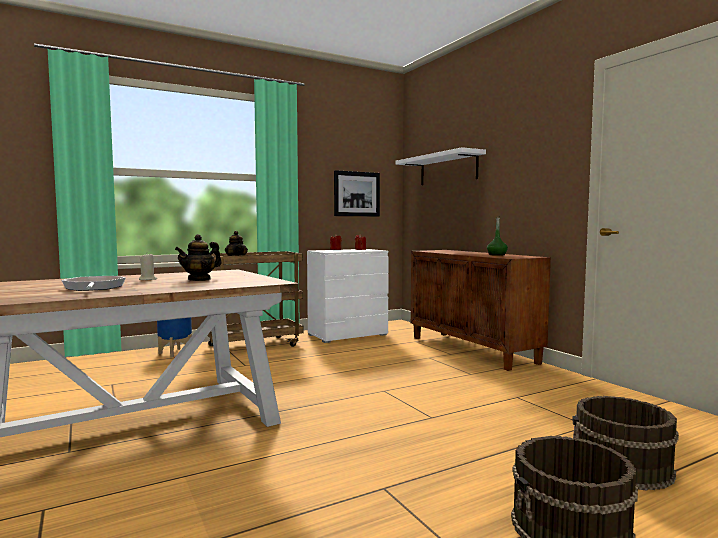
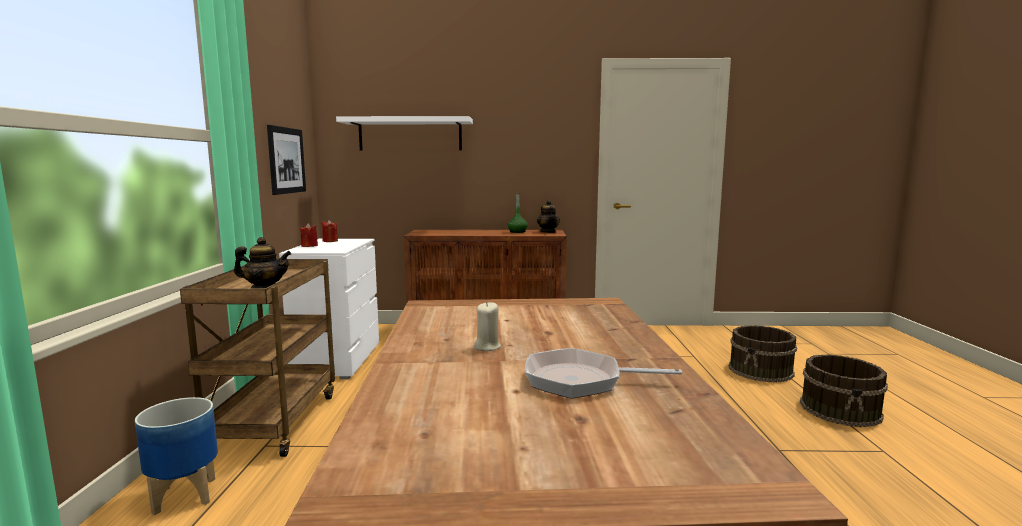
camera: 60 degrees left, 5 degrees up
(199, 279) = (528, 324): teapot -> teapot (548, 232)

